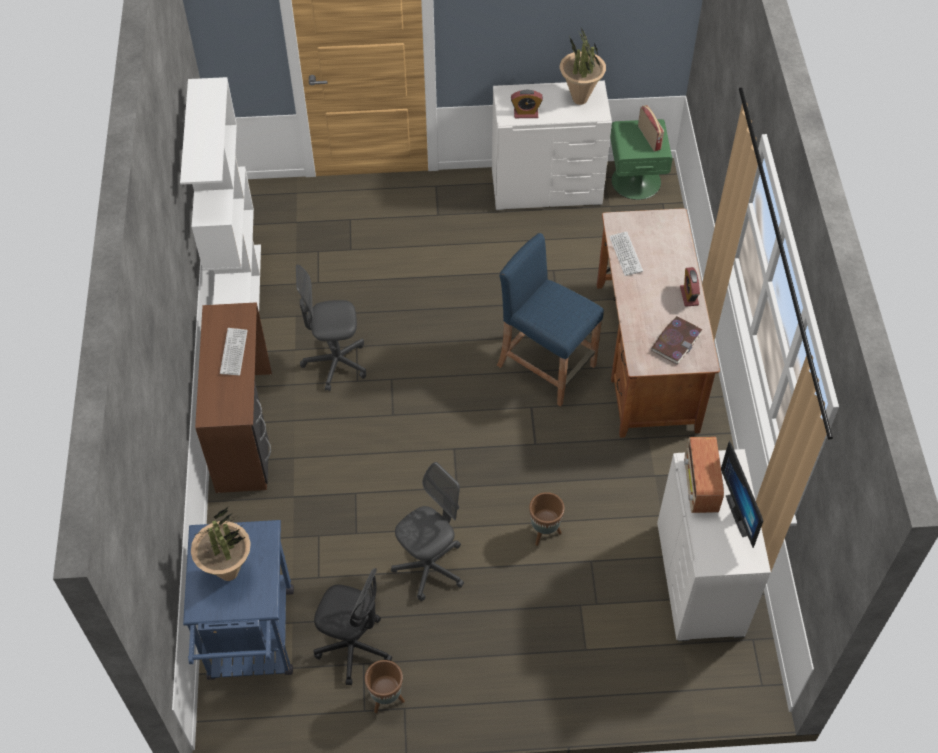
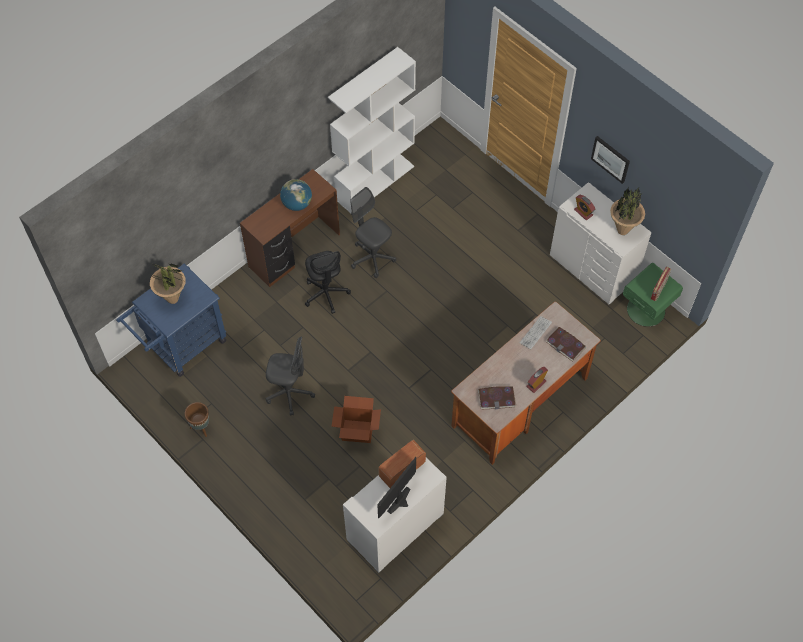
camera: 50 degrees right, 5 degrees up
(234, 352) = (297, 204): keyboard -> globe
(354, 648) = (216, 393): black office chair -> black office chair (326, 294)
(517, 27) = (611, 159): none -> picture
(544, 532) = (357, 431): brown planter -> cardboard box
(546, 365) = (465, 357): blue stool -> none
(664, 239) = (565, 345): none -> book

